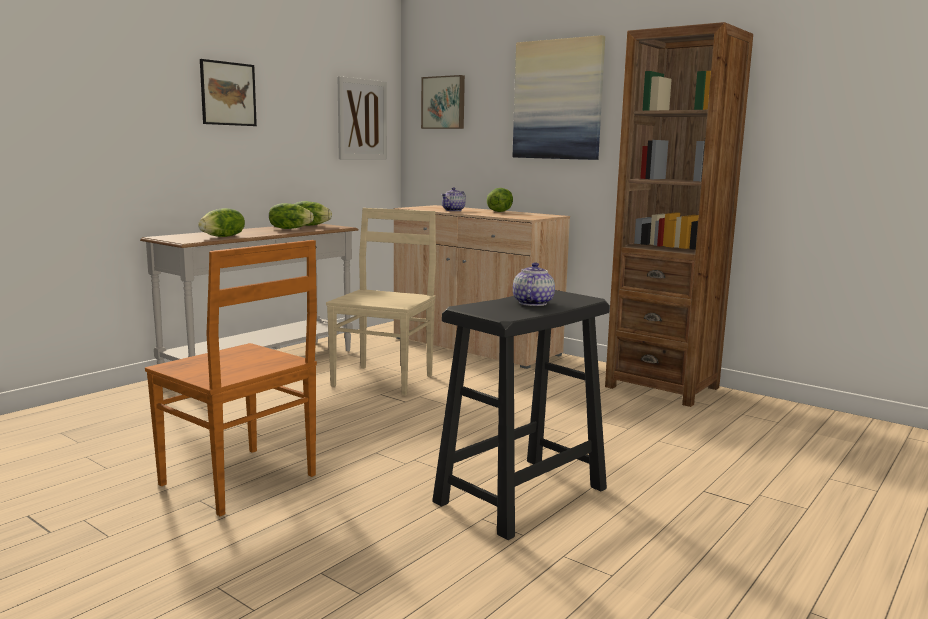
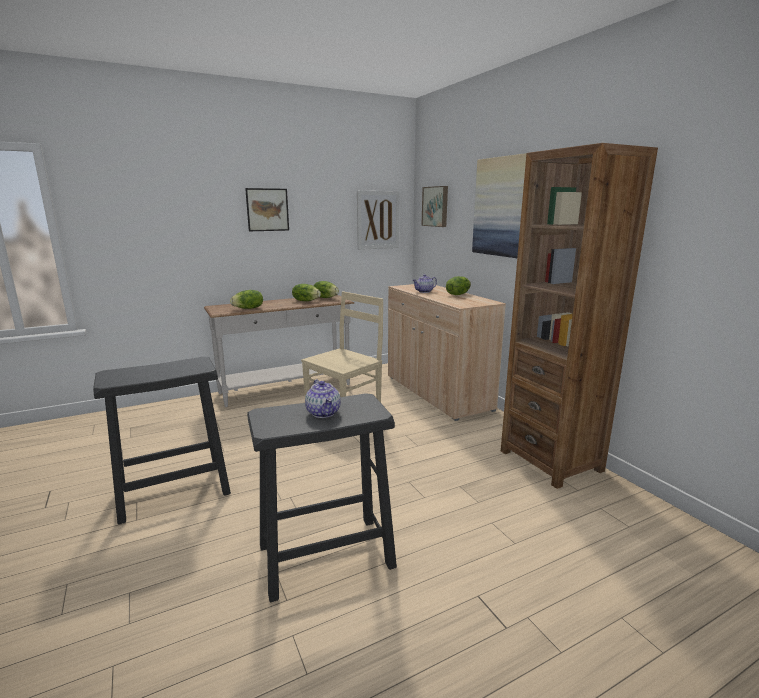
camera: 25 degrees right, 5 degrees up
(241, 481) = (173, 491): brown chair -> black stool
(532, 303) = (324, 413): teapot -> teapot turned 120 degrees clockwise

